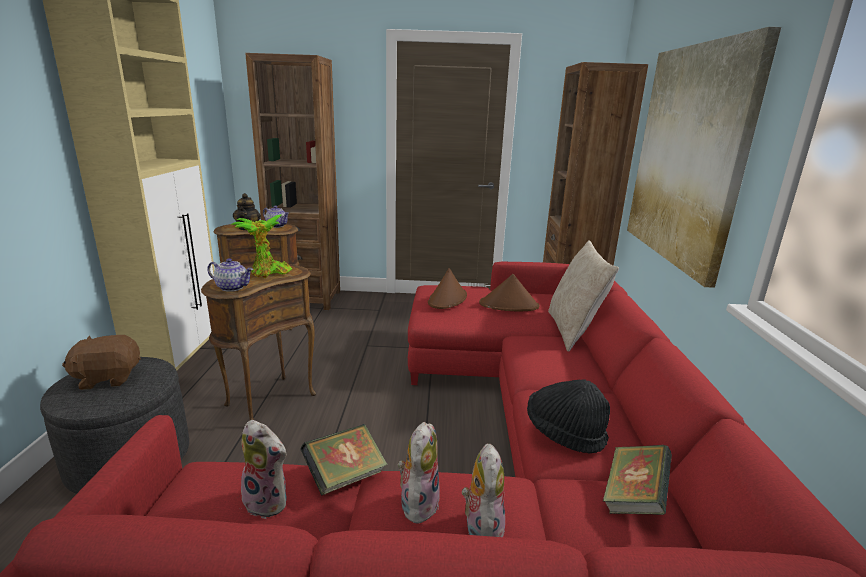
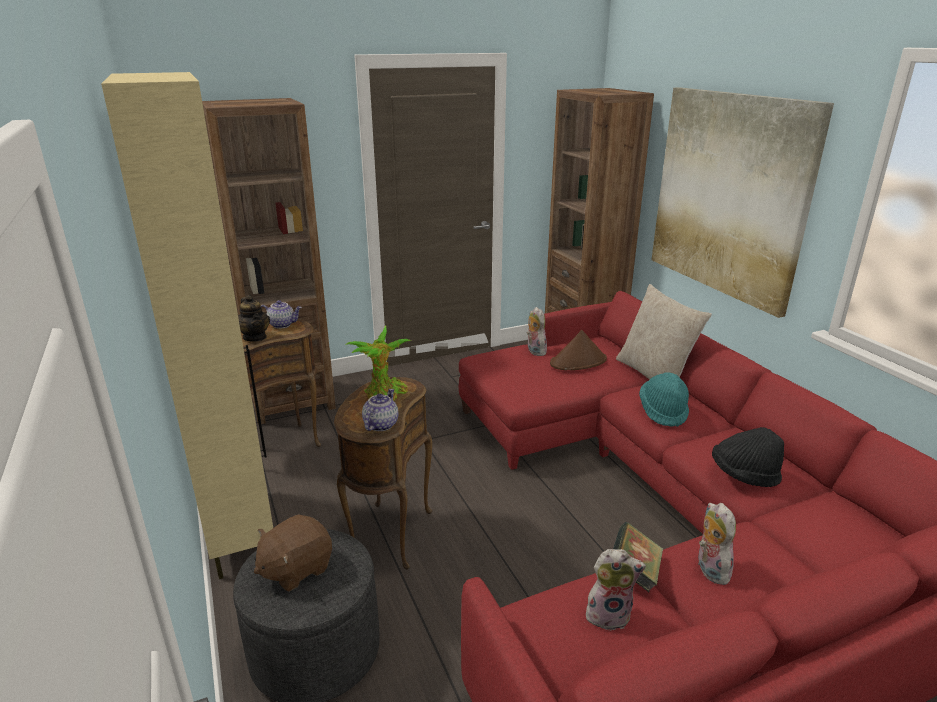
camera: 25 degrees left, 5 degrees up
(233, 287) = (380, 424): teapot -> teapot turned 60 degrees counterclockwise
(447, 299) = (515, 369): brown hat -> none
(481, 528) = (766, 569): plush toy -> plush toy (534, 351)
(544, 359) = (663, 411): none -> turquoise hat
(633, 498) = (829, 508): book -> none

